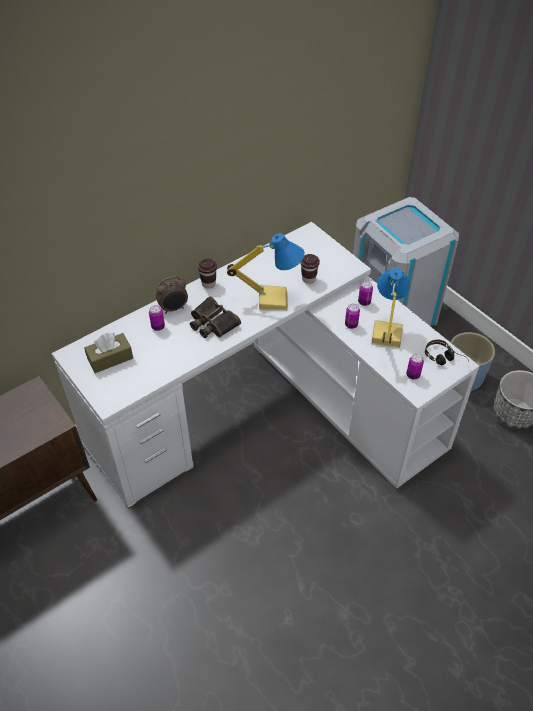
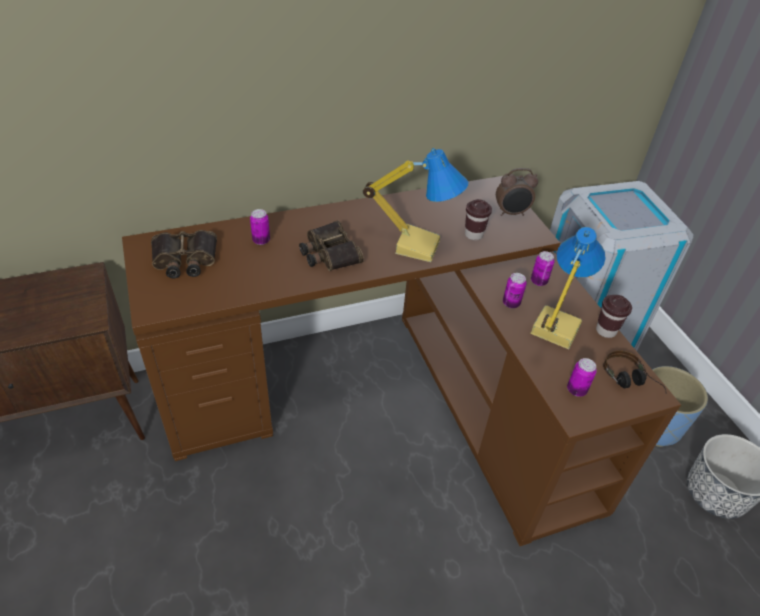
camera: 15 degrees right, 5 degrees down
(110, 358) = (184, 260): brown tissue box -> binoculars
(174, 309) = (291, 226): alarm clock -> alarm clock (511, 213)
(208, 284) = (346, 210): brown cup -> brown cup (606, 331)
(270, 409) = (393, 394): white desk -> brown desk

